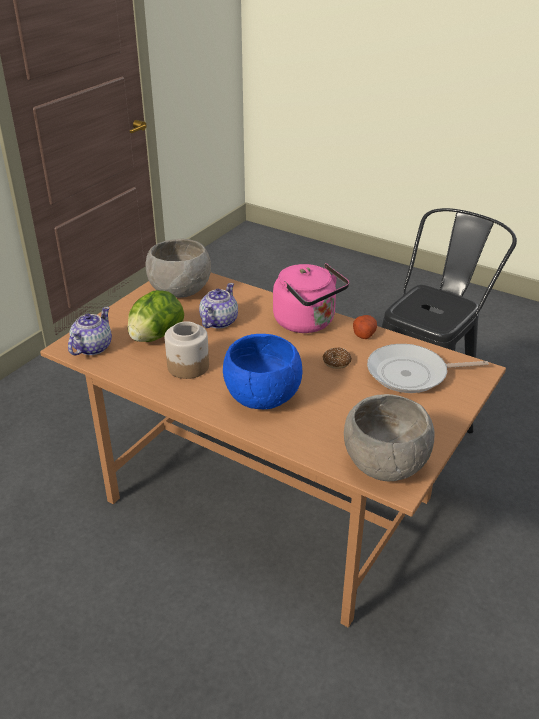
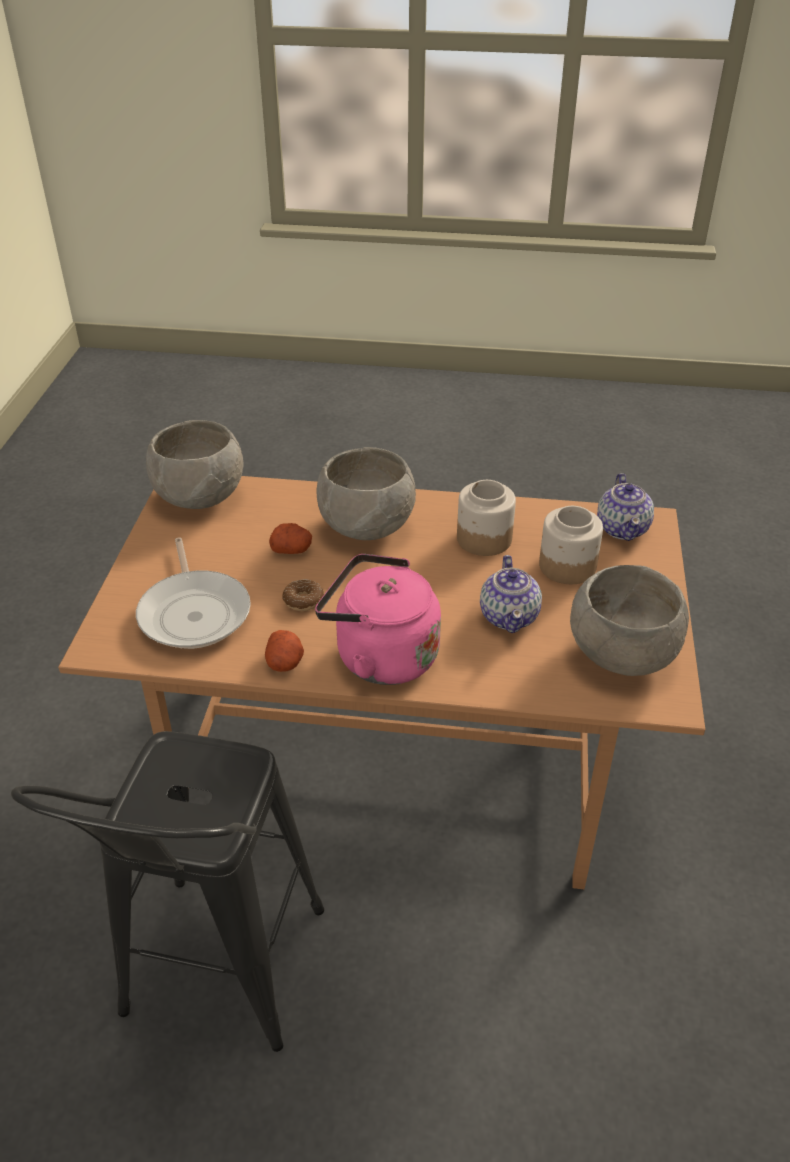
camera: 155 degrees right, 5 degrees up
(156, 336) = (566, 566): lettuce -> jar
(261, 398) = (368, 527): blue bowl -> grey bowl
(327, 397) = (292, 549): none -> potato
(411, 374) = (194, 612): frying pan -> frying pan turned 105 degrees clockwise

